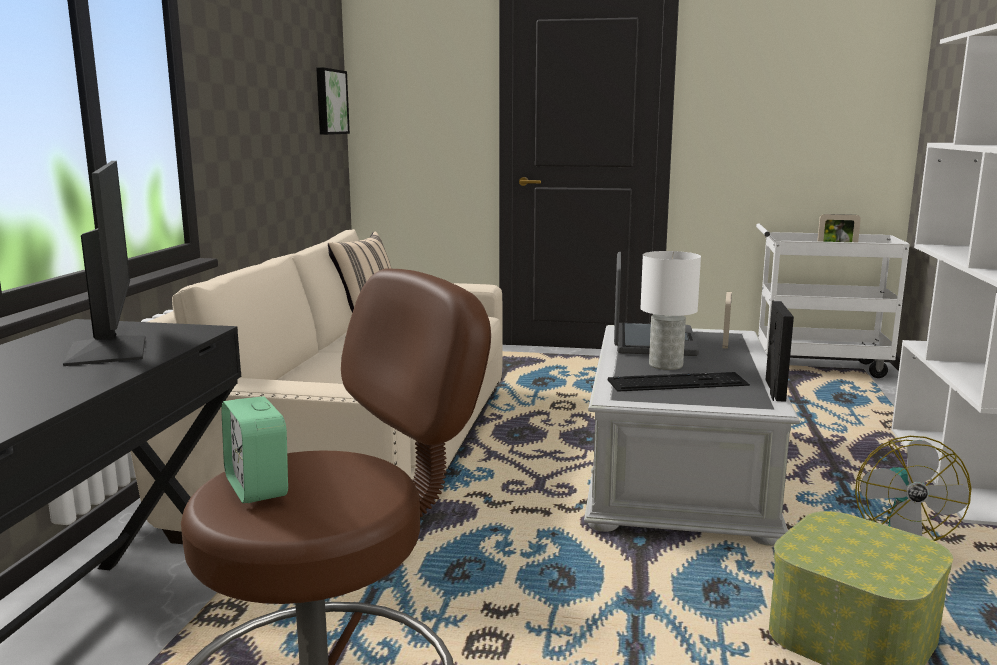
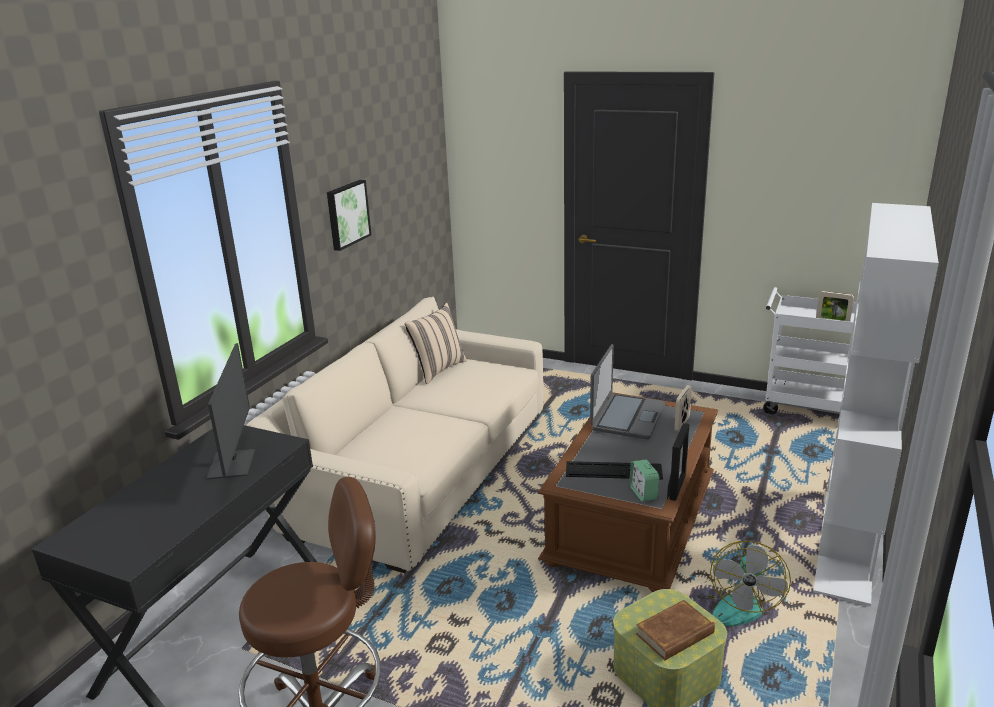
camera: 15 degrees right, 10 degrees up
(257, 487) = (276, 590): alarm clock -> alarm clock (643, 493)
(330, 102) = (430, 176): picture -> picture (347, 214)
(665, 365) = (618, 448): white table lamp -> none
(678, 471) = (632, 516): white coffee table -> brown coffee table
(879, 558) = (675, 634): none -> brown book

